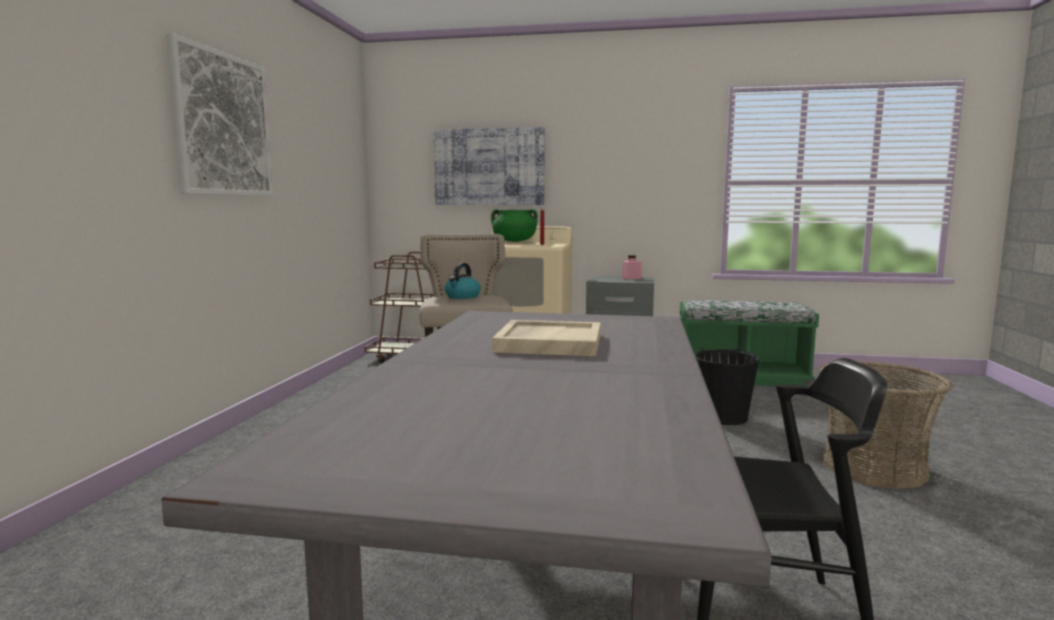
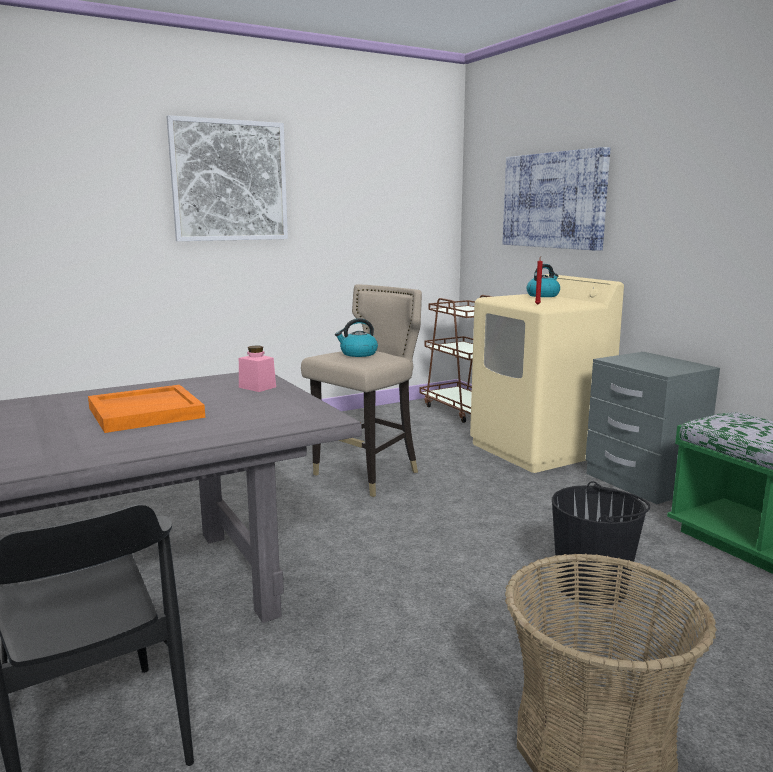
camera: 50 degrees right, 5 degrees up
(514, 241) = (543, 295): green cooking pot -> kettle
(548, 342) = (146, 412): beige tray -> orange tray
(631, 278) = (675, 364): pink jar -> pink jar (257, 387)

